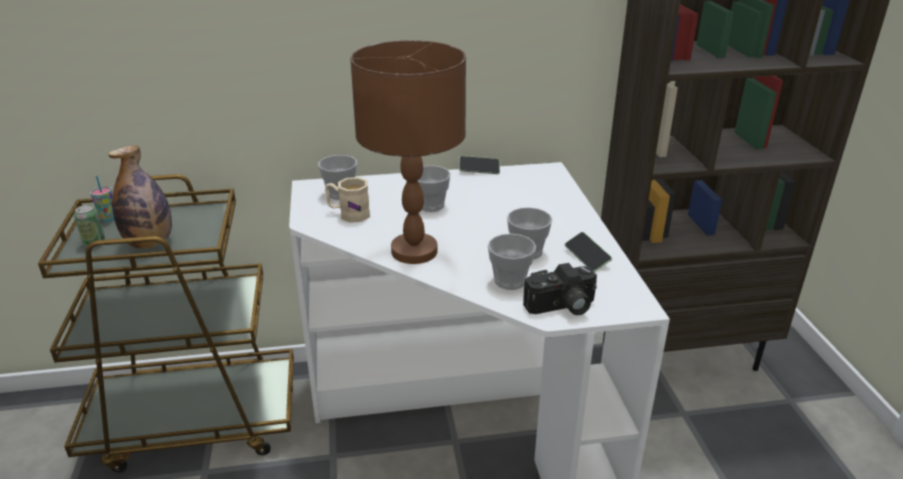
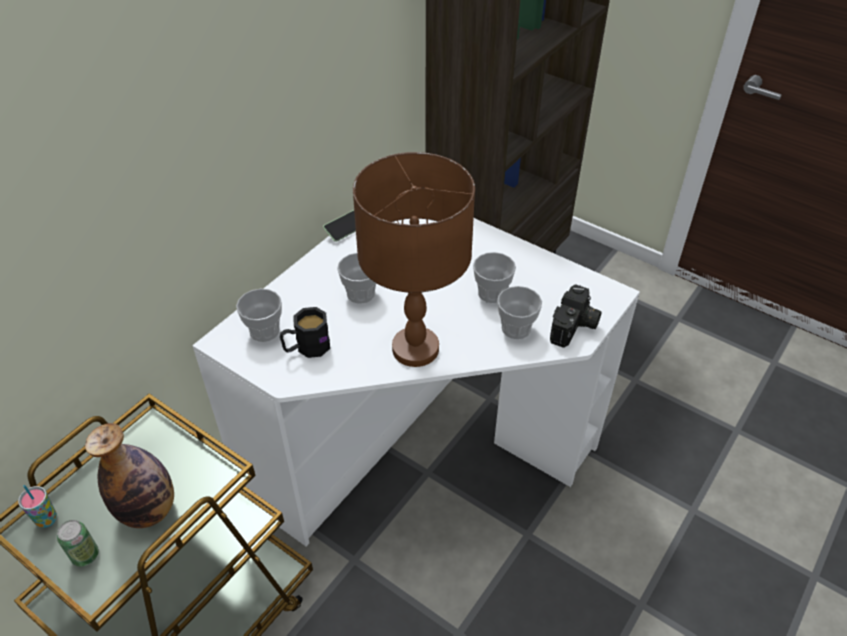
camera: 45 degrees left, 15 degrees up
(348, 214) = (306, 348): beige mug -> black mug
(587, 258) = (535, 272): phone -> none

